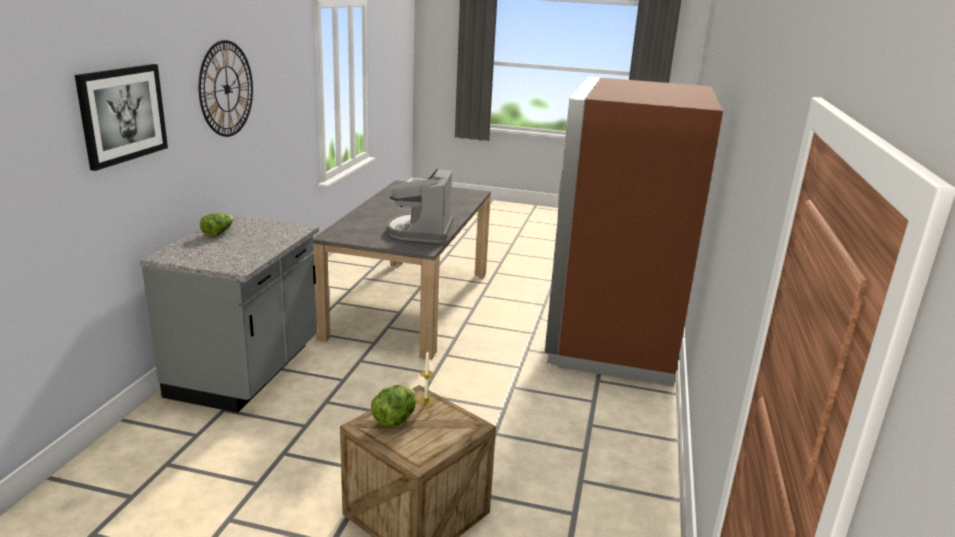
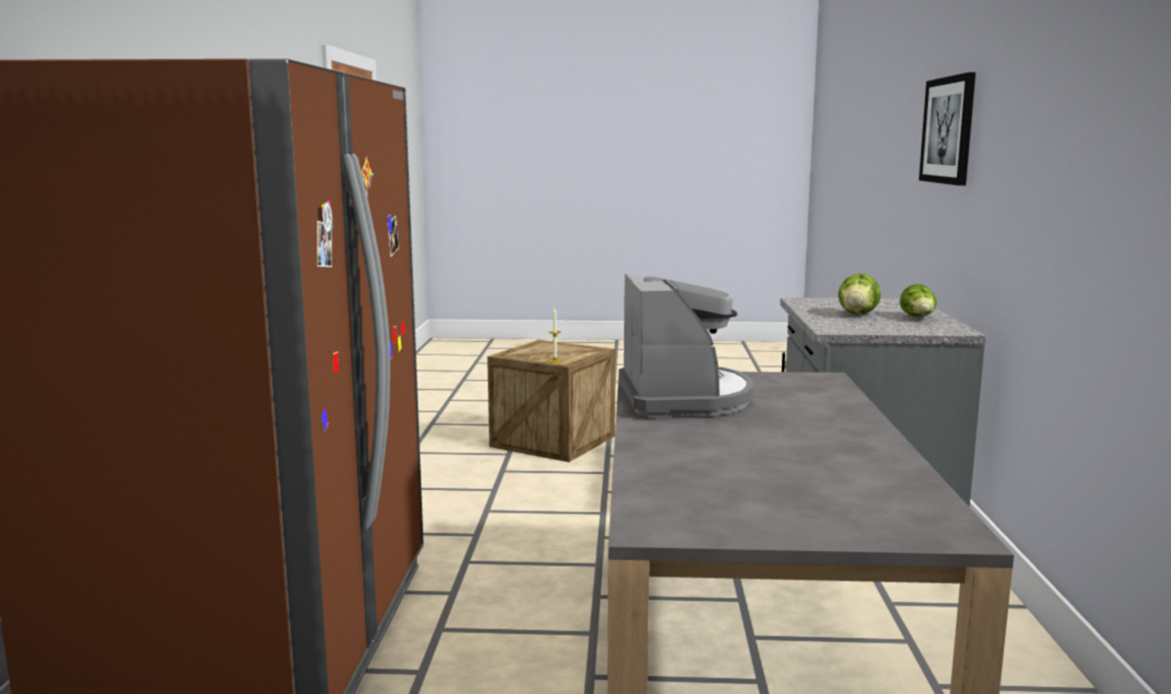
camera: 170 degrees right, 10 degrees down
(227, 89) = (1040, 123): wall clock -> none
(394, 420) = (574, 352): lettuce -> lettuce (858, 314)

